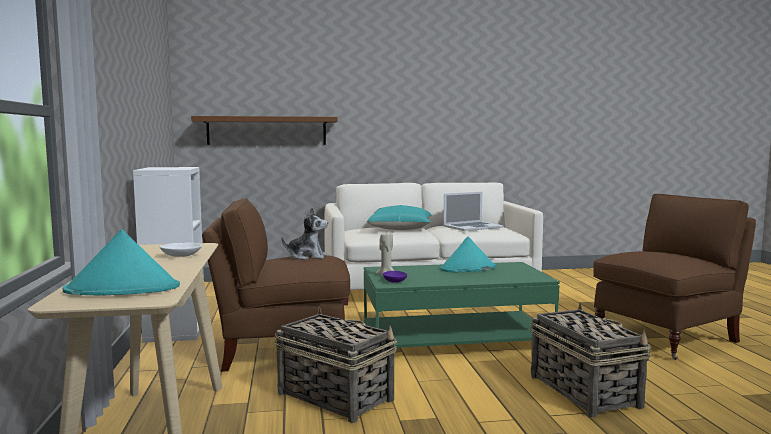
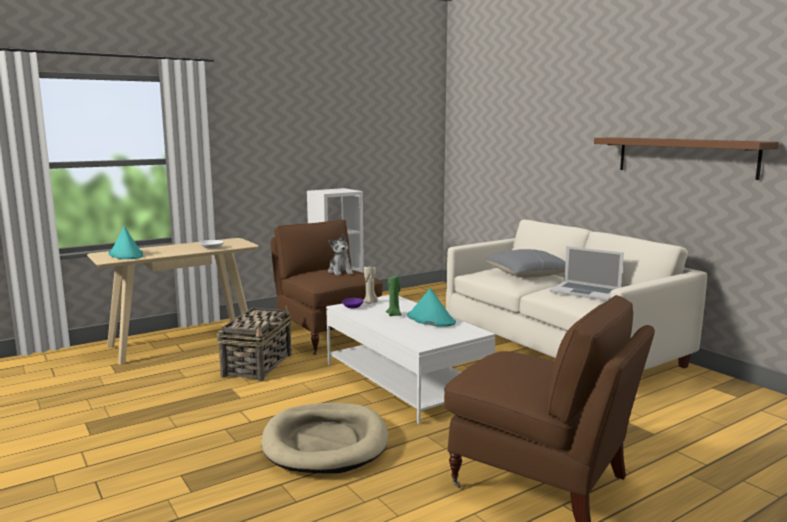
camera: 65 degrees right, 5 degrees up
(267, 131) = (496, 159): brown shelf -> brown shelf (685, 156)
(400, 228) = (526, 274): turquoise pillow -> grey pillow
(439, 274) = (394, 314): none -> green candle
(455, 341) = (405, 381): green coffee table -> white coffee table
(583, 390) = (325, 442): basket -> beige dog bed

